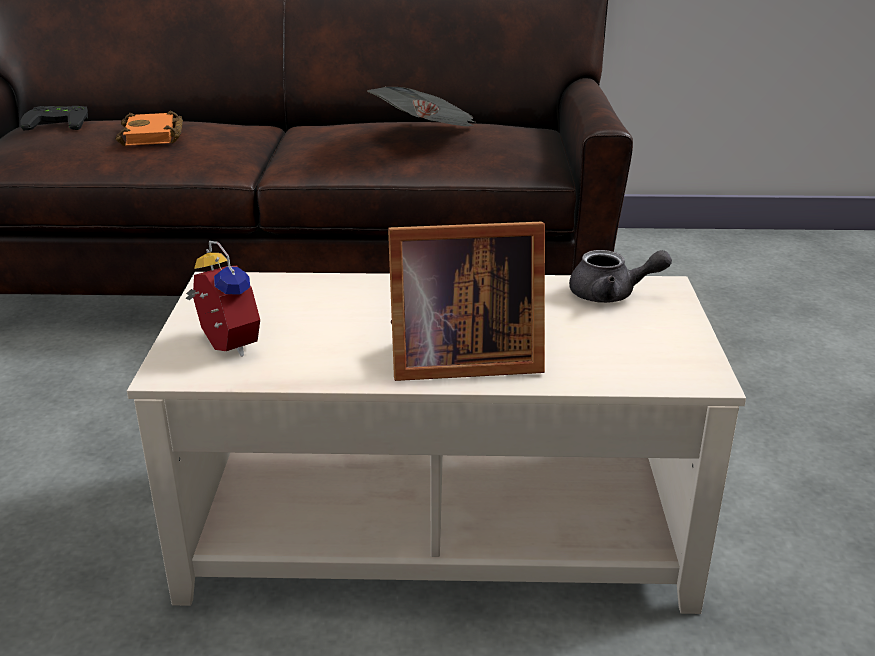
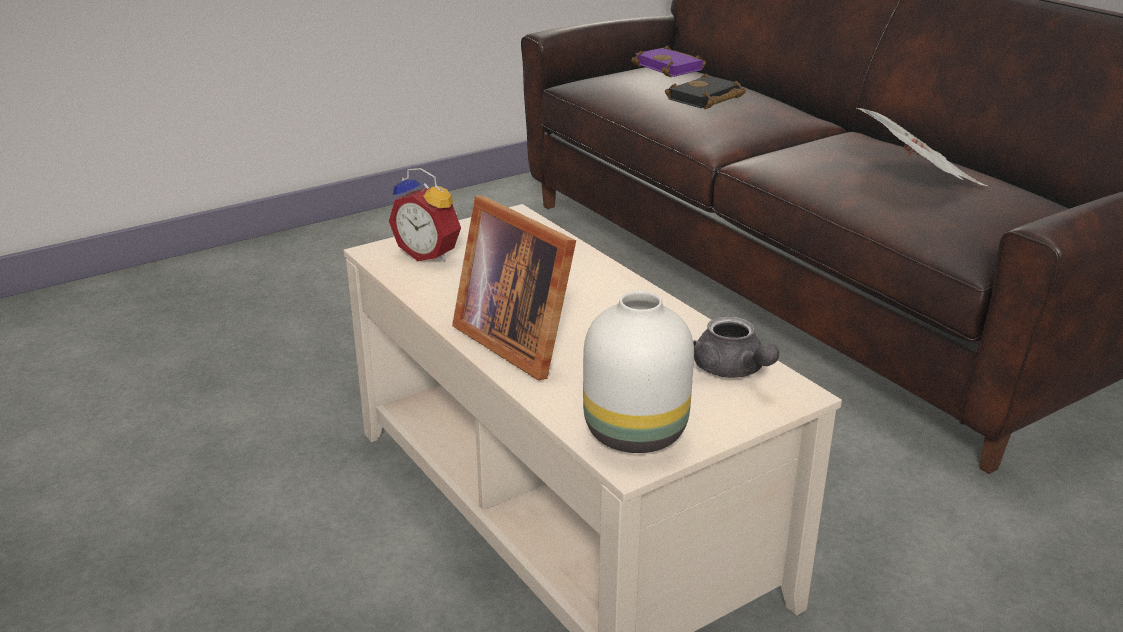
camera: 55 degrees right, 0 degrees up
(60, 123) = (671, 68): black game controller -> purple book
(154, 136) = (706, 99): orange book -> black book
(224, 346) = (430, 254): alarm clock -> alarm clock turned 105 degrees clockwise
(667, 362) = (636, 434): none -> white vase

